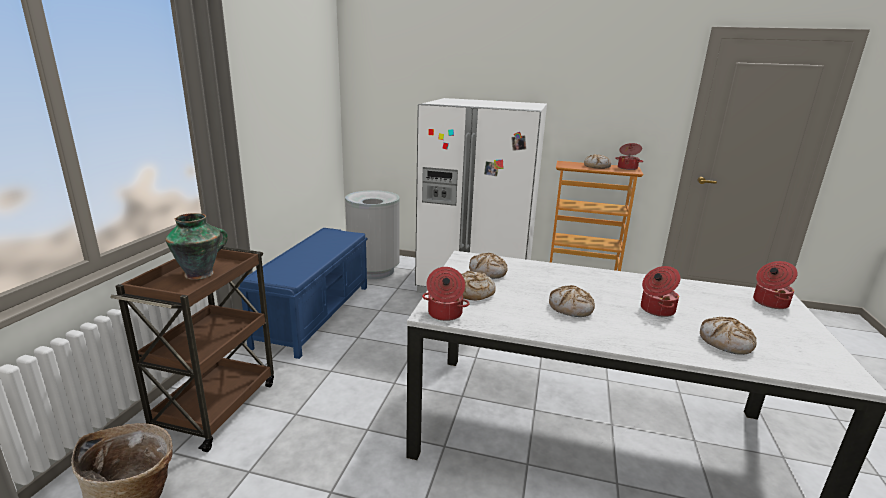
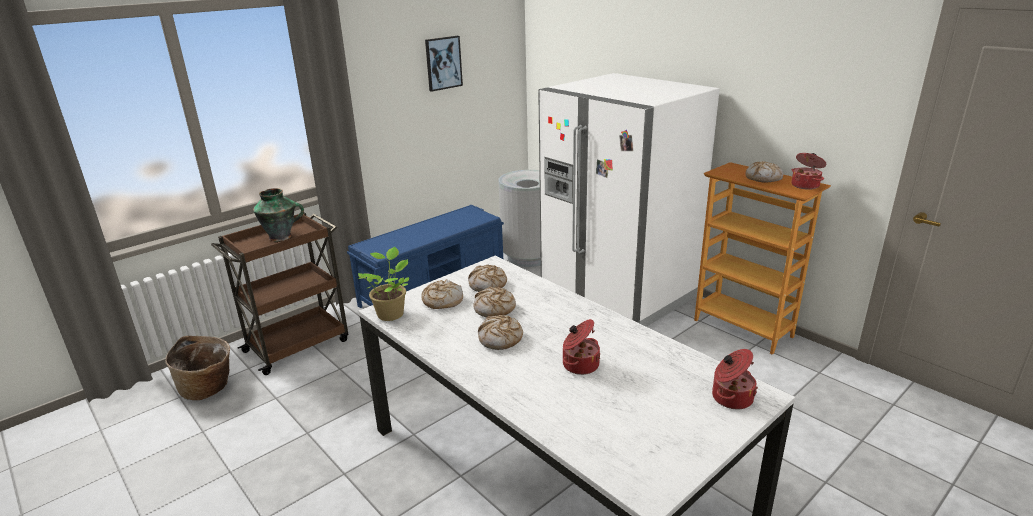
camera: 35 degrees right, 5 degrees up
(291, 87) = (443, 63): none -> picture
(444, 314) = (391, 313): cooking pot -> potted plant
(726, 343) = (586, 416): bread -> bread (494, 308)

